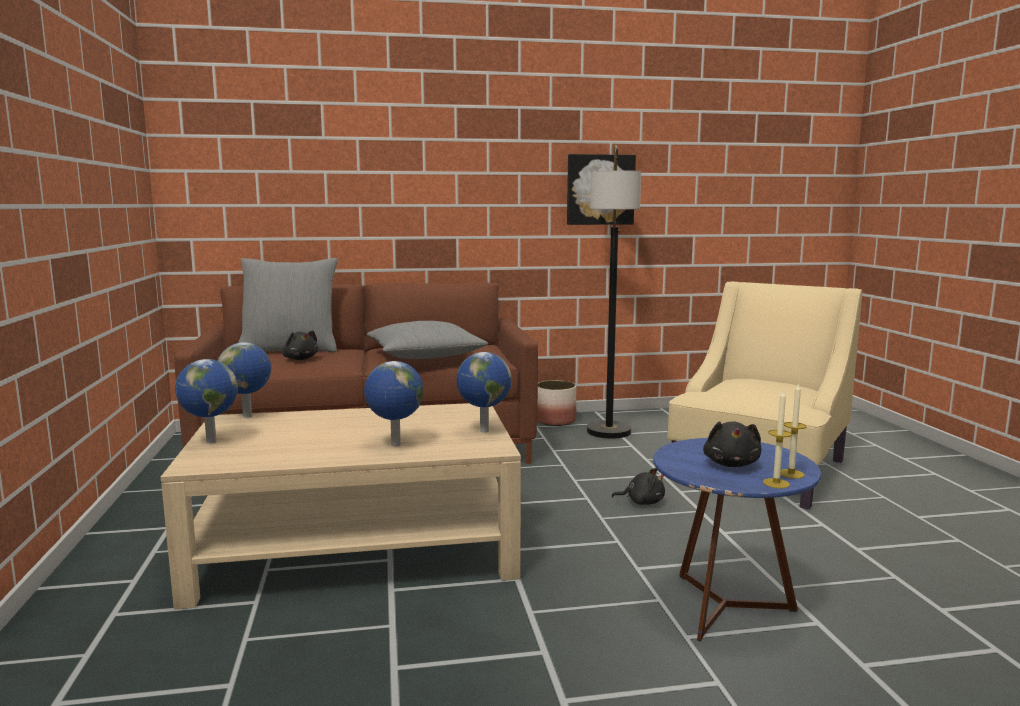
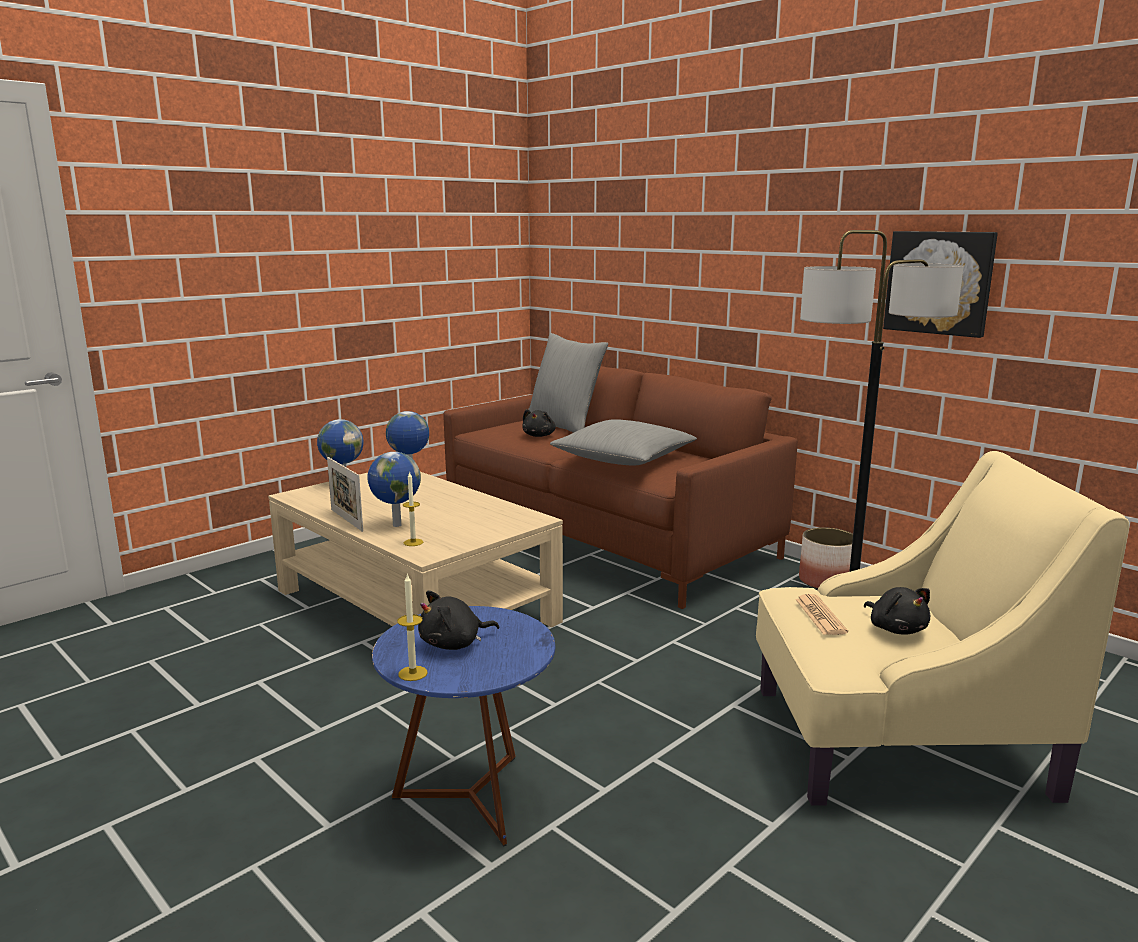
camera: 55 degrees right, 5 degrees up
(338, 458) = (346, 520): none -> picture frame
(483, 431) = (469, 539): globe -> none
(642, 502) = (668, 691): black plush toy -> black plush toy (896, 629)
(744, 396) = (820, 616): none -> newspaper
(791, 474) = (452, 676): candle -> candle (413, 542)

